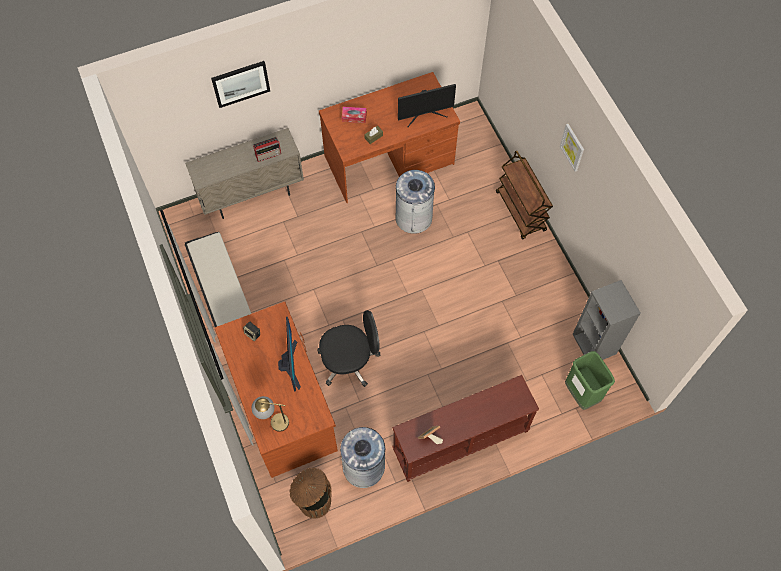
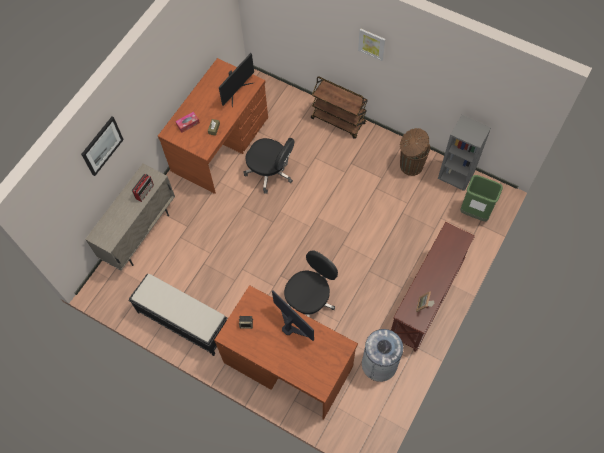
camera: 35 degrees left, 0 degrees up
(273, 422) = (314, 374): table lamp -> none
(314, 502) = (366, 413): brown trash can -> brown trash can (410, 165)
(414, 217) = (270, 172): grey trash can -> black office chair

